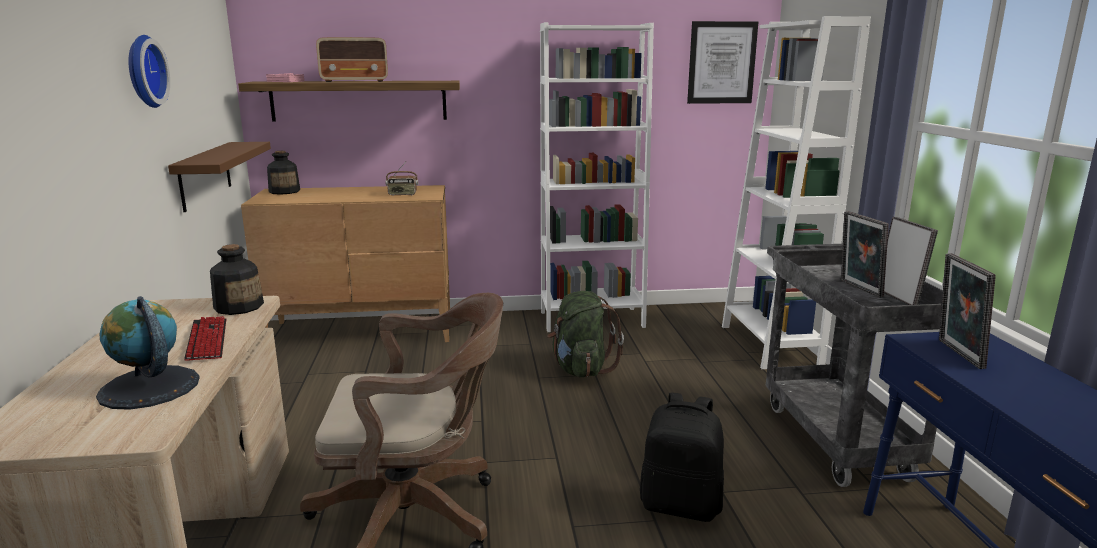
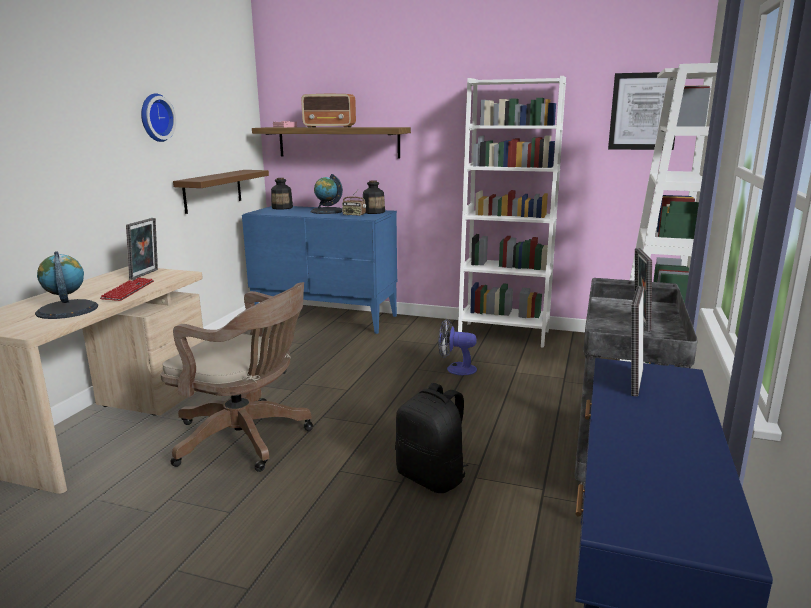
camera: 25 degrees right, 0 degrees up
(239, 307) = (171, 275): bottle -> bottle (373, 212)
(357, 192) = (327, 211): none -> globe
(362, 332) = (325, 318): brown cabinet -> blue cabinet
(581, 369) = (456, 369): green backpack -> fan
(899, 297) = (666, 334): picture frame -> picture frame (146, 274)

